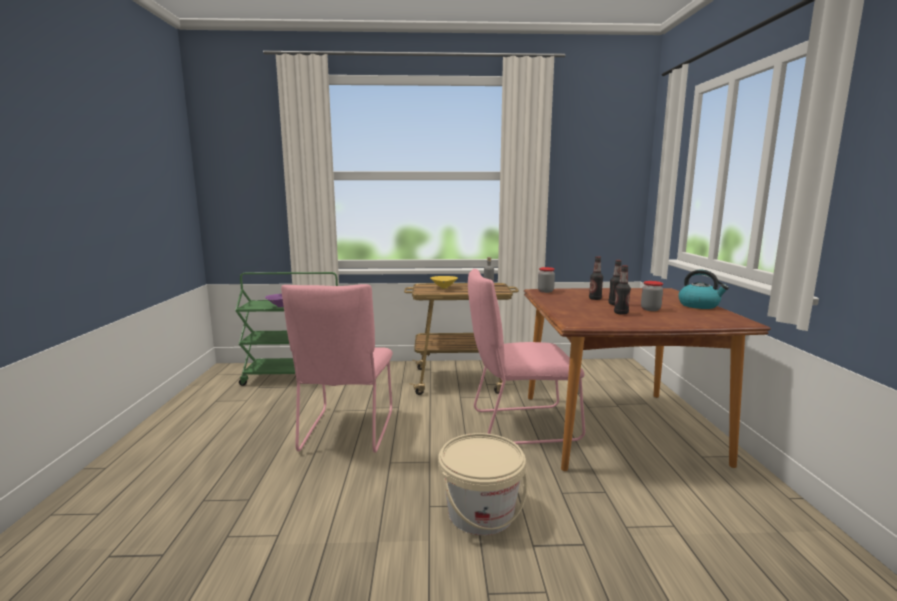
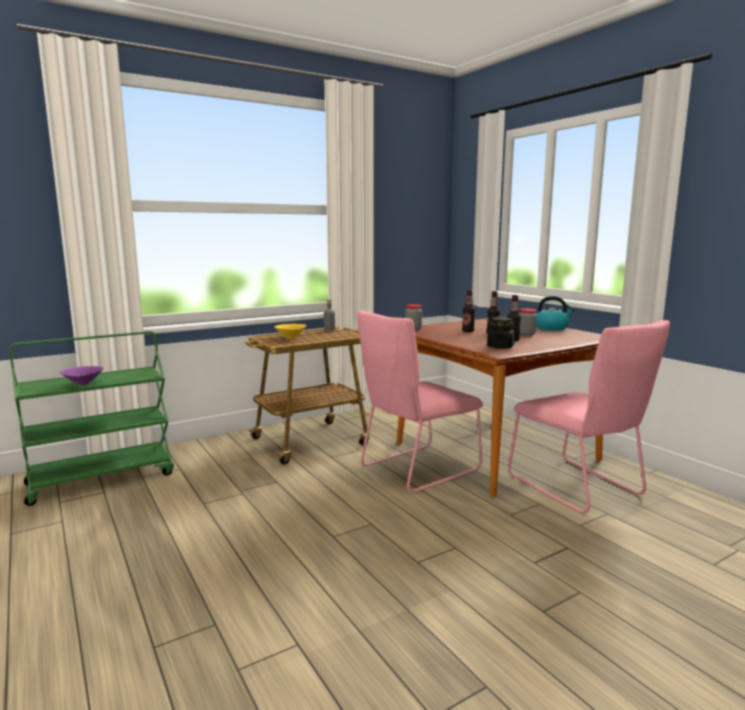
camera: 30 degrees left, 0 degrees up
(346, 433) = (249, 522): pink chair -> pink chair (578, 487)
(481, 513) = (468, 552): beige bucket -> none
(591, 318) = (500, 347): none -> black jar

